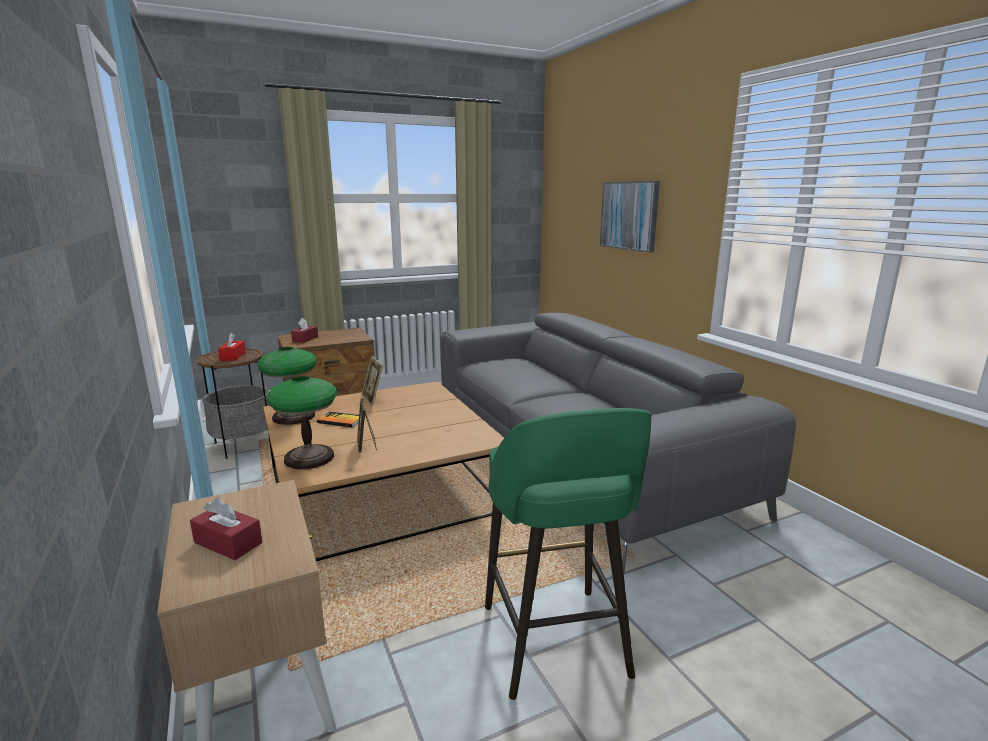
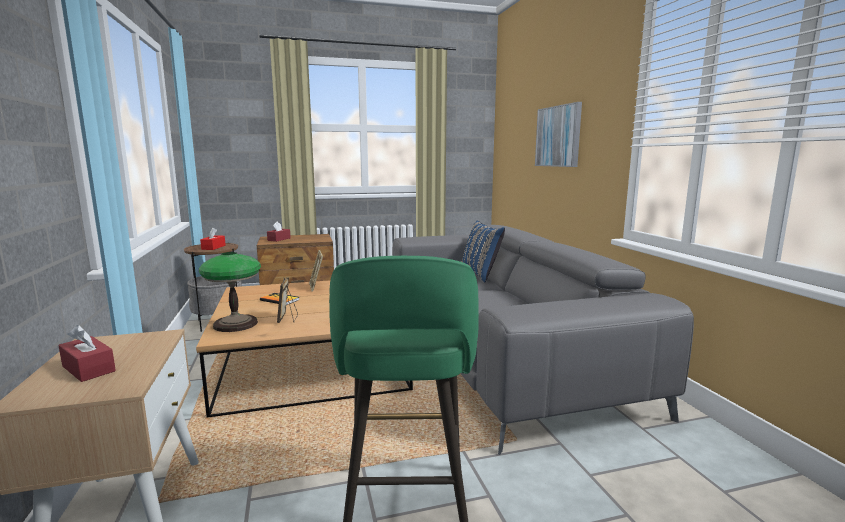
camera: 10 degrees right, 5 degrees down
(294, 416) = (245, 295): table lamp -> none
(553, 373) = (481, 275): none -> blue pillow

